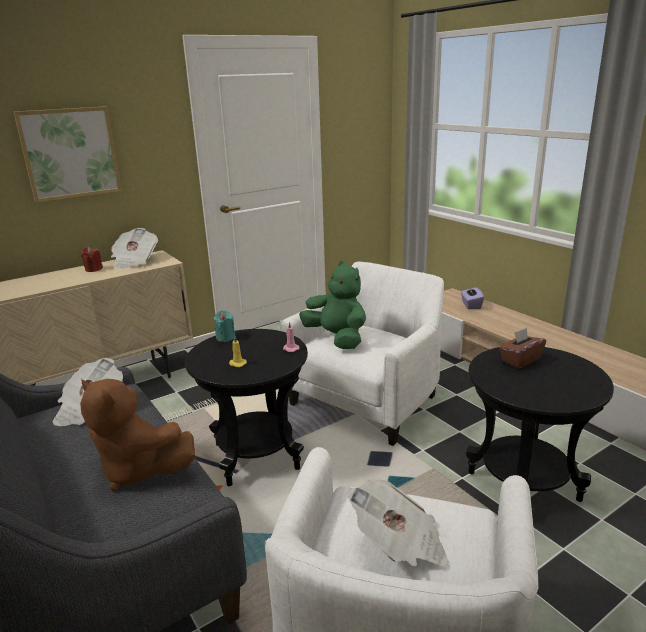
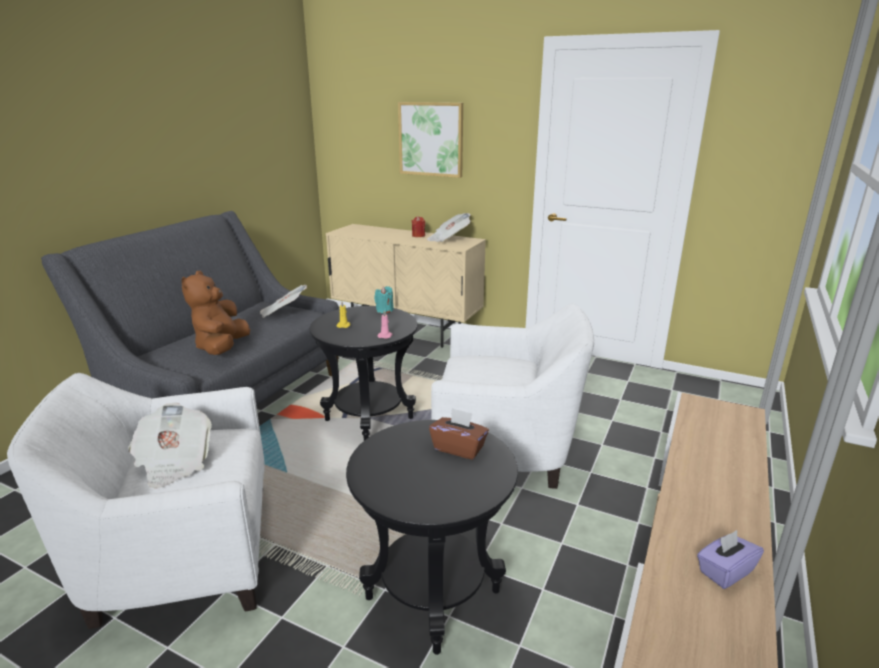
camera: 60 degrees right, 0 degrees up
(337, 338) = (480, 363): green plush toy -> none
(471, 305) = (728, 433): purple tissue box -> purple tissue box (725, 571)

